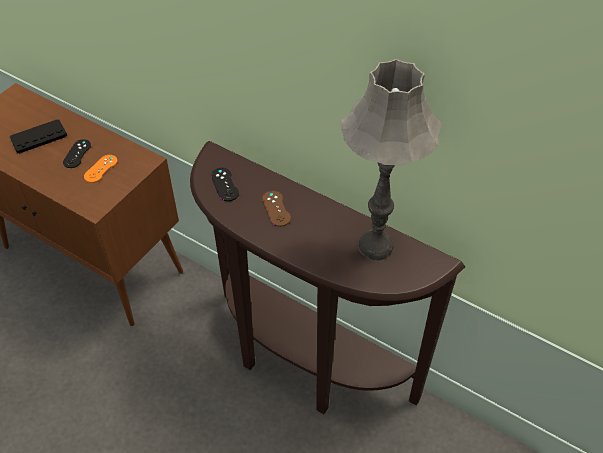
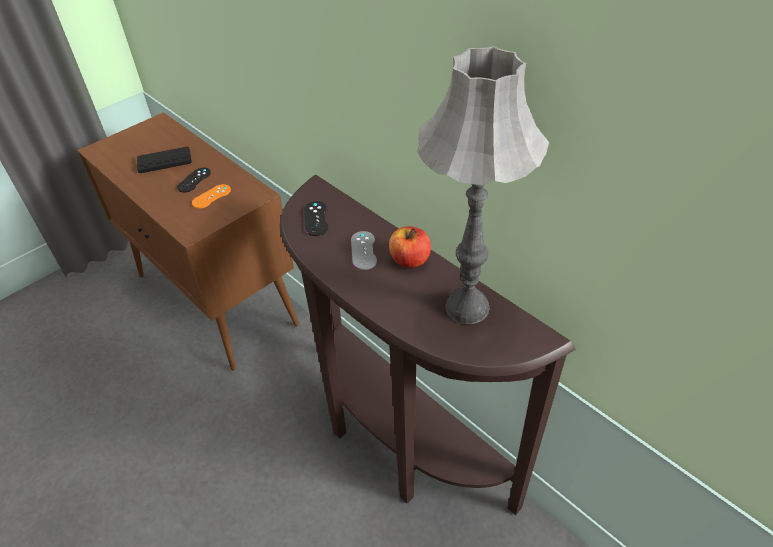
camera: 15 degrees right, 5 degrees down
(276, 208) = (363, 250): brown game controller -> grey game controller
(317, 211) = (410, 260): none -> apple

